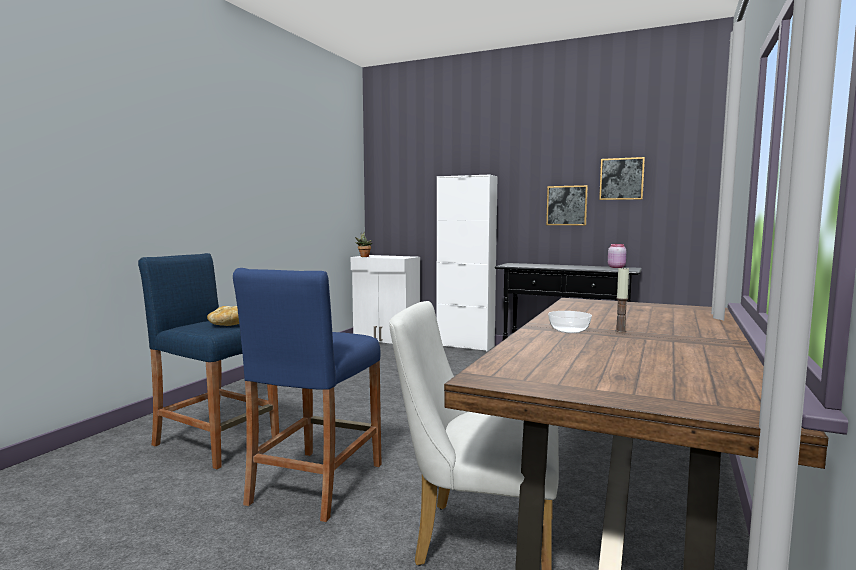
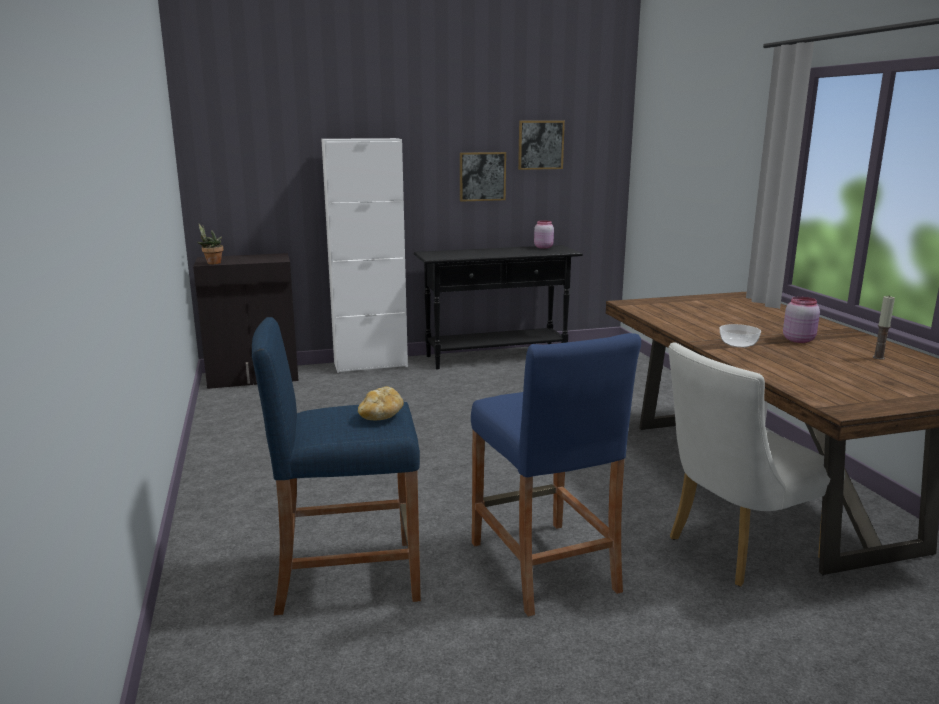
camera: 40 degrees left, 10 degrees up
(386, 339) = (254, 377): white cabinet -> black cabinet
(620, 331) = (765, 336): candle -> candle (878, 357)
(648, 338) = (799, 340): none -> pink jar

